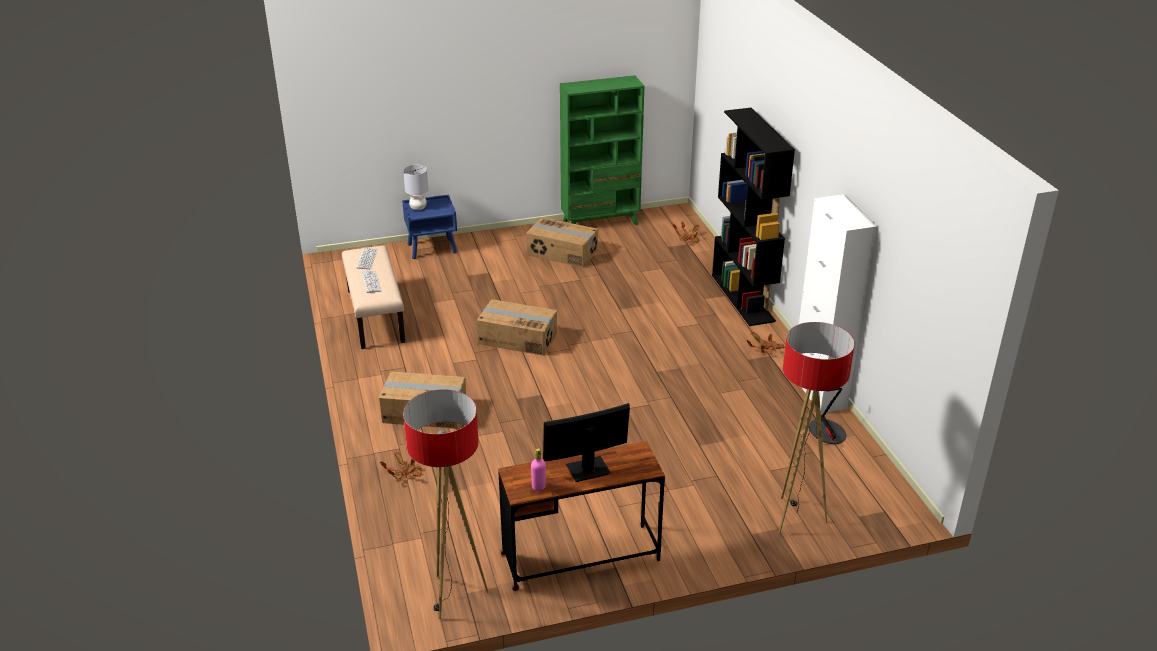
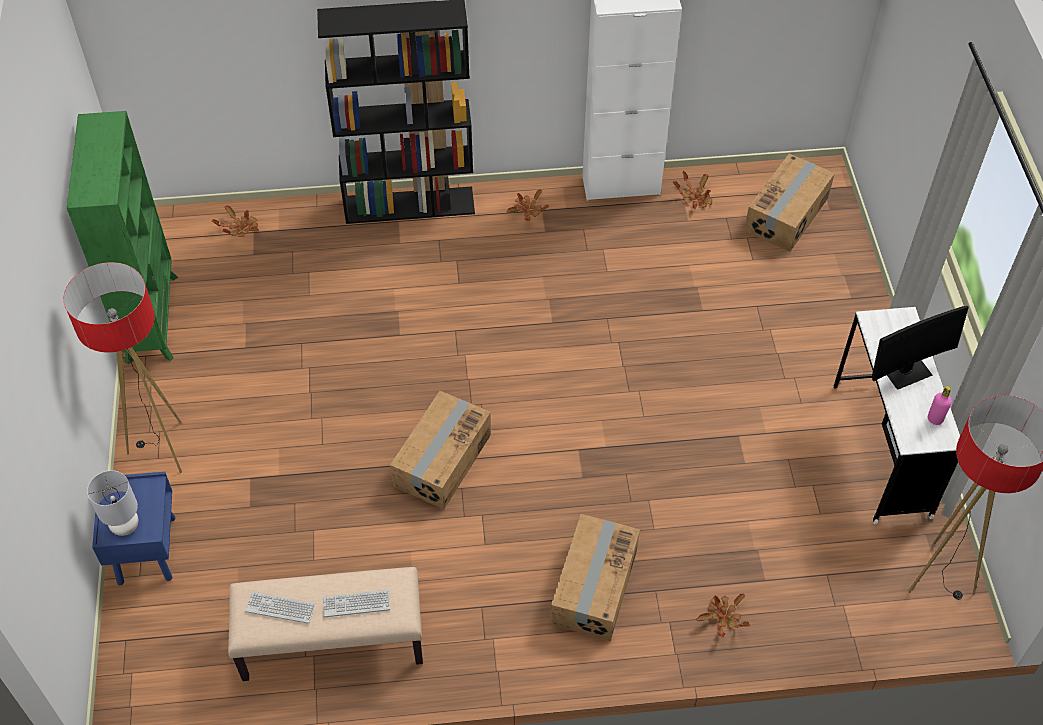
camera: 80 degrees left, 20 degrees up
(562, 253) = (226, 378): cardboard box -> cardboard box (787, 214)
(580, 557) = (881, 450): brown desk -> white desk
(587, 469) = (905, 371): monitor -> monitor turned 105 degrees counterclockwise
(795, 517) = (828, 257): floor lamp -> floor lamp (162, 449)
(827, 433) = (695, 198): table lamp -> potted plant

